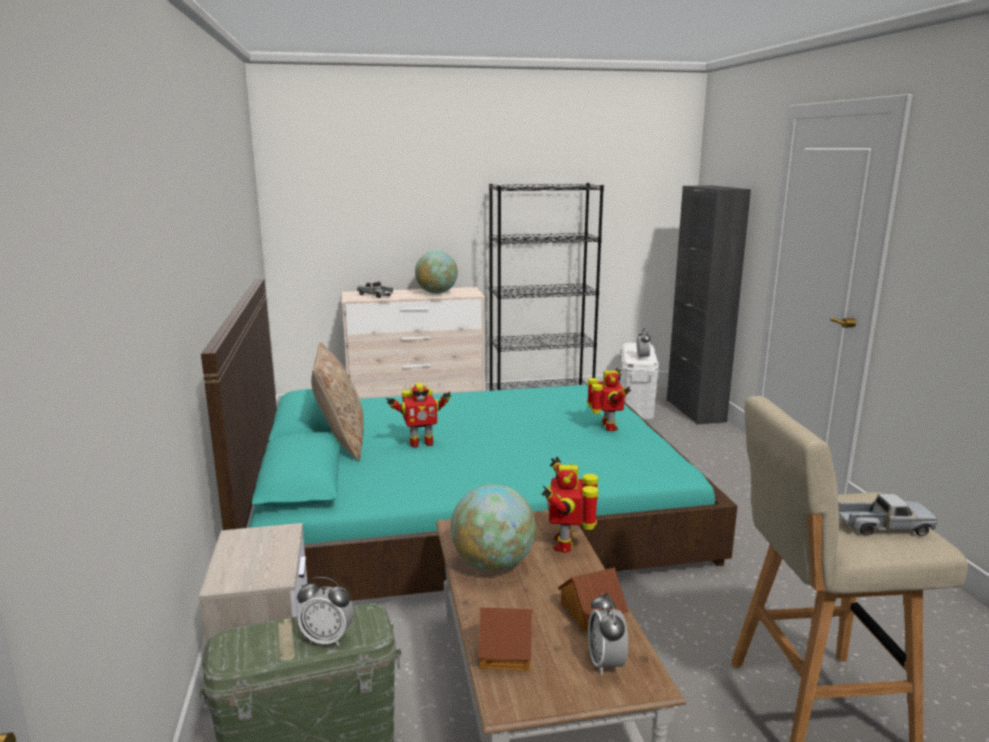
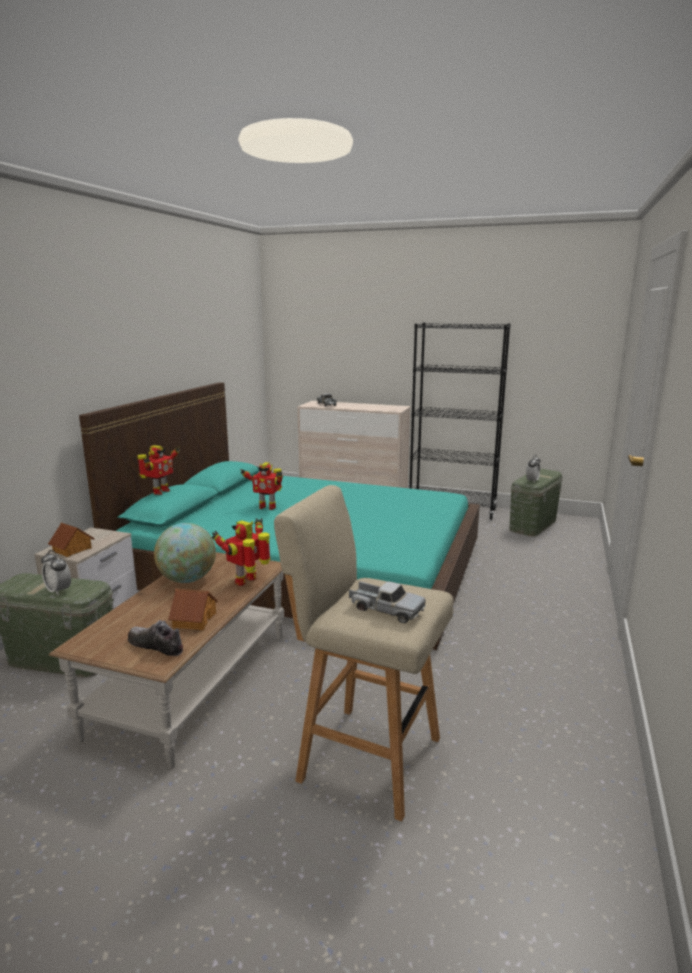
camera: 30 degrees right, 0 degrees up
(341, 442) = (224, 497): beige pillow -> none
(436, 293) = (371, 407): globe -> none
(507, 652) = (117, 623): toy house -> toy house (72, 549)
(606, 663) = (155, 646): alarm clock -> shoe
(607, 427) = (409, 522): toy robot -> toy robot (160, 492)
(636, 406) = (533, 525): white storage box -> green storage box
(695, 411) = (583, 538): black cabinet -> none

